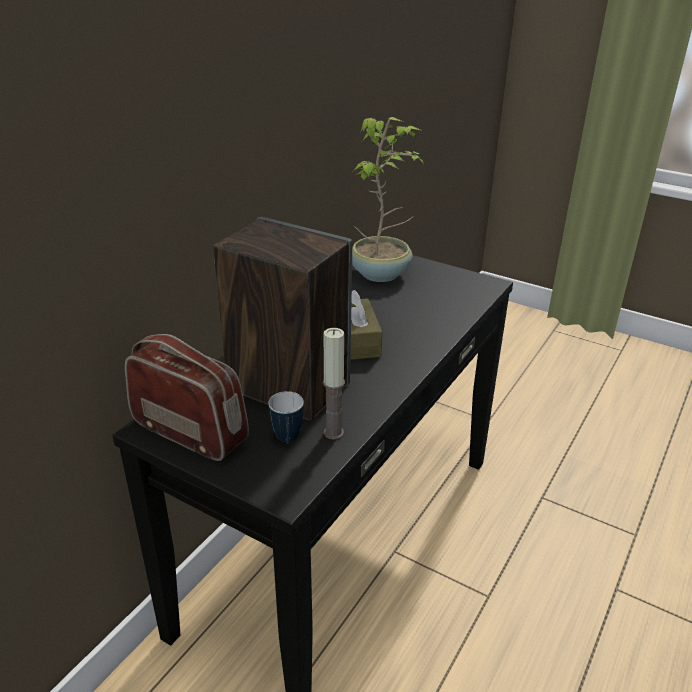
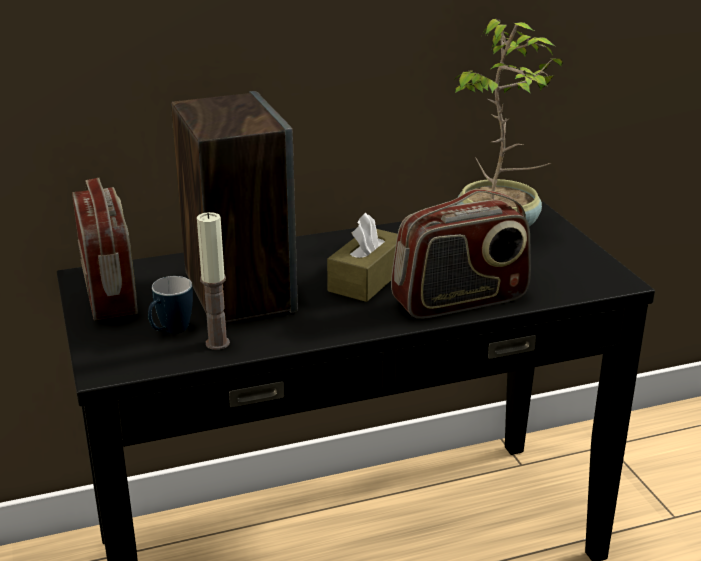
camera: 40 degrees right, 5 degrees down
(431, 331) = (460, 300): none -> radio

